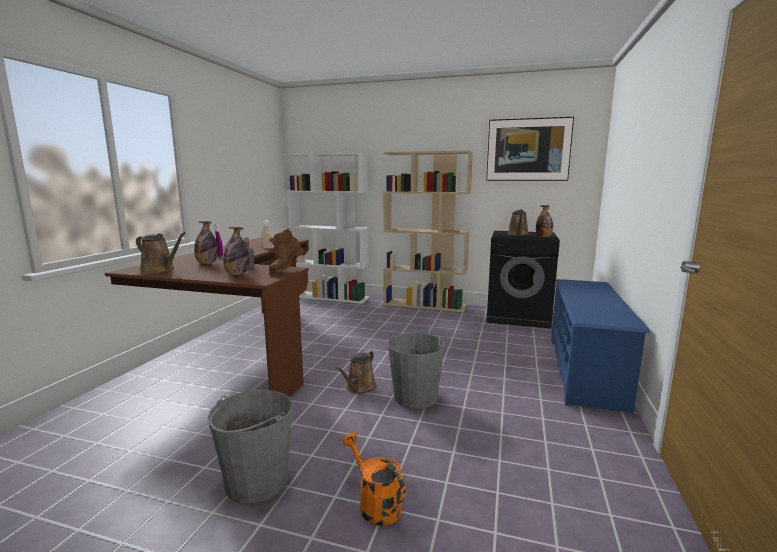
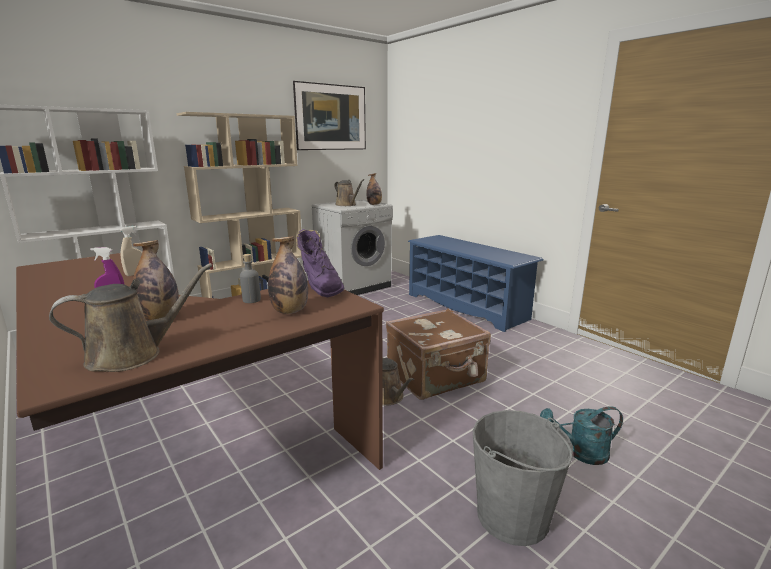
camera: 55 degrees left, 5 degrees up
(286, 271) = (320, 288): brown boot -> purple boot
(374, 503) = (580, 453): orange watering can -> turquoise watering can
(415, 396) = (436, 377): grey bucket -> brown suitcase
(518, 317) = (354, 286): black washing machine -> white washing machine

